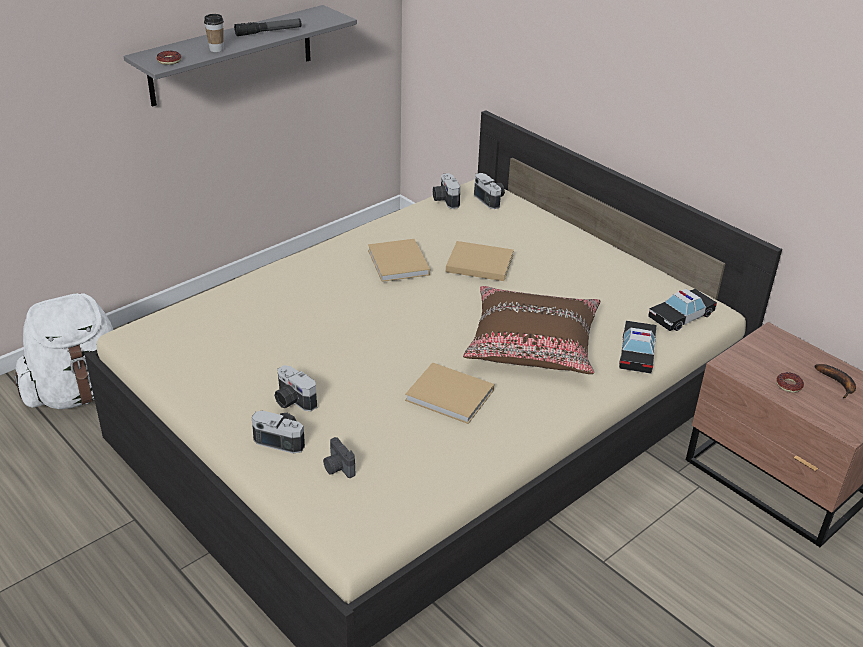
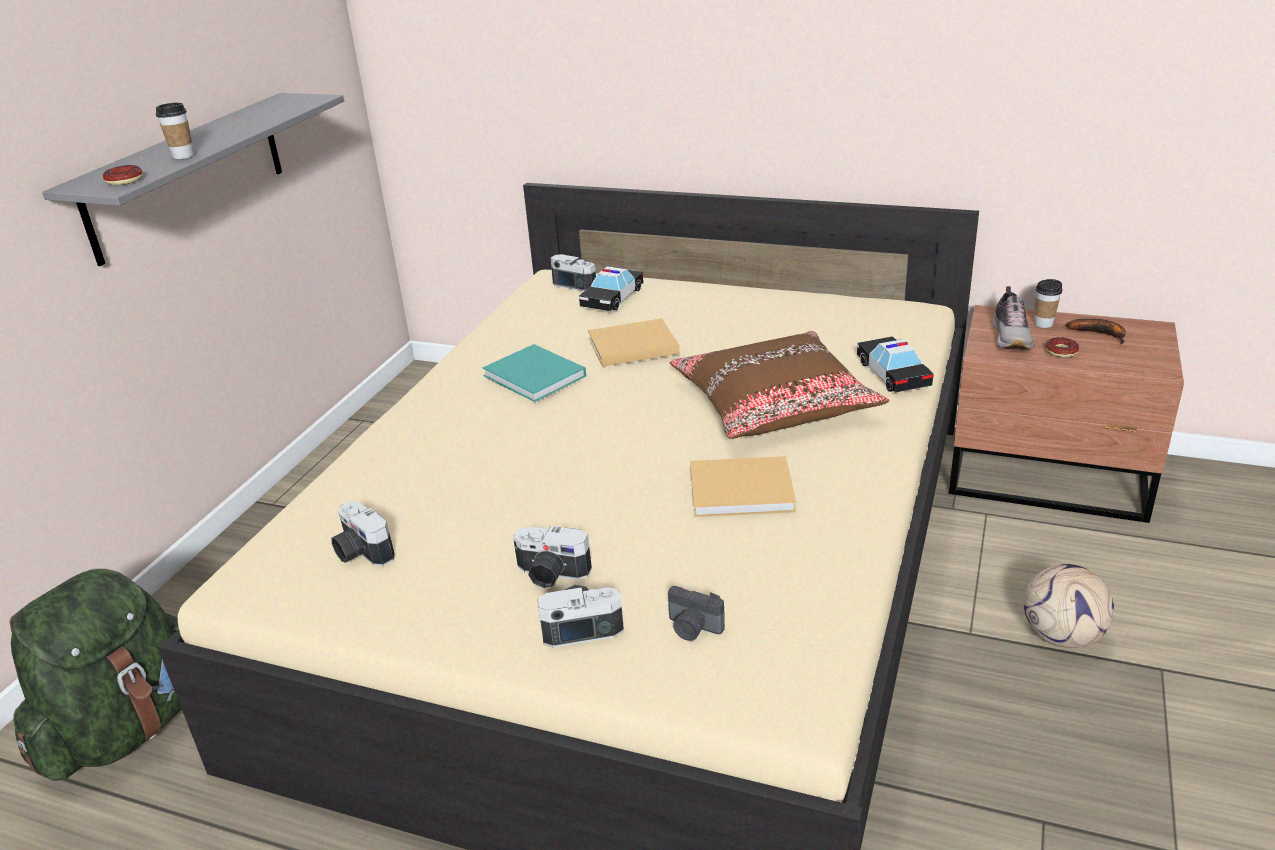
camera: 25 degrees left, 5 degrees down
(81, 392) = (128, 728): white backpack -> green backpack
(268, 32) = (238, 127): flashlight -> none
(399, 263) = (536, 377): beige book -> turquoise book
(444, 200) = (525, 299): camera -> camera (361, 552)
(666, 594) = (1063, 637): none -> football
(681, 316) = (895, 325): toy car -> toy car (612, 298)
(764, 359) = (1011, 337): none -> shoe
(802, 358) = (1043, 324): none -> cup

